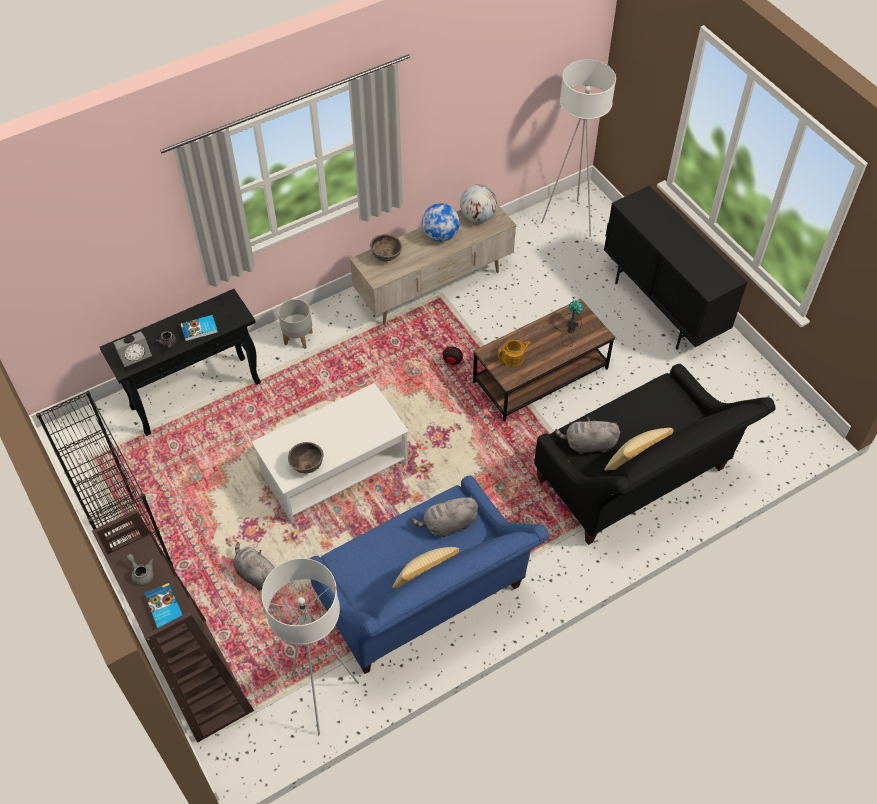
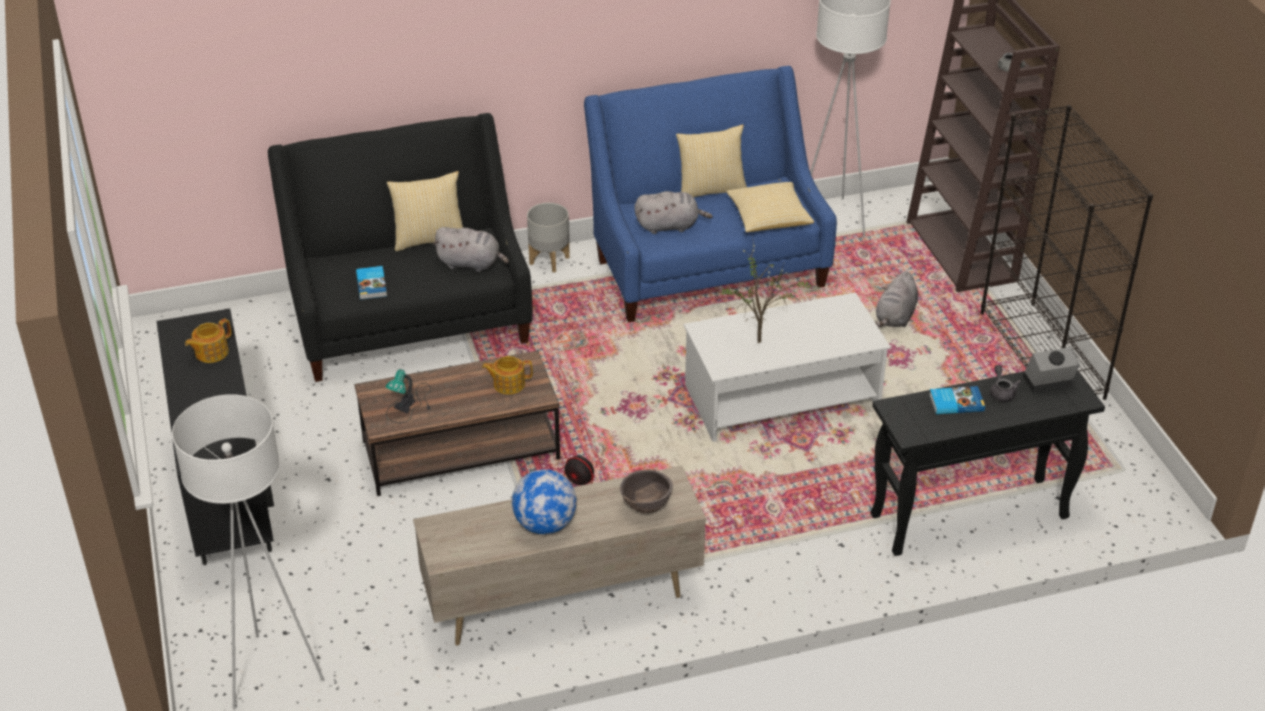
camera: 165 degrees left, 15 degrees down
(164, 608) = (986, 47): book -> book (372, 284)
(256, 574) = (895, 317): grey plush toy -> grey plush toy turned 60 degrees clockwise
(298, 338) = (804, 567): grey planter -> grey planter (549, 260)
(307, 466) = (821, 310): brown bowl -> none
(346, 423) = (762, 343): none -> potted plant
(366, 554) = (768, 219): none -> pillow
(478, 217) = (469, 543): globe -> none
(693, 265) = (210, 352): none -> teapot

